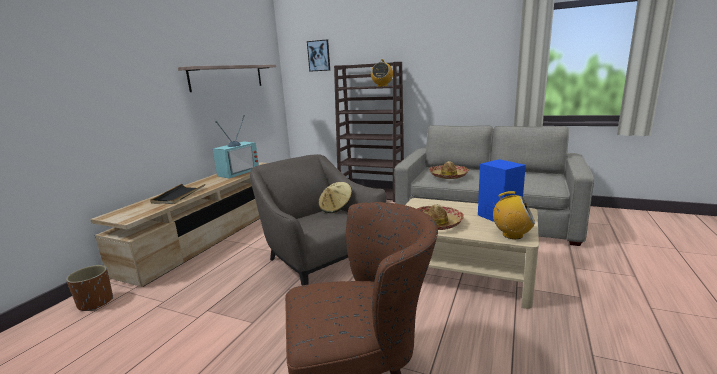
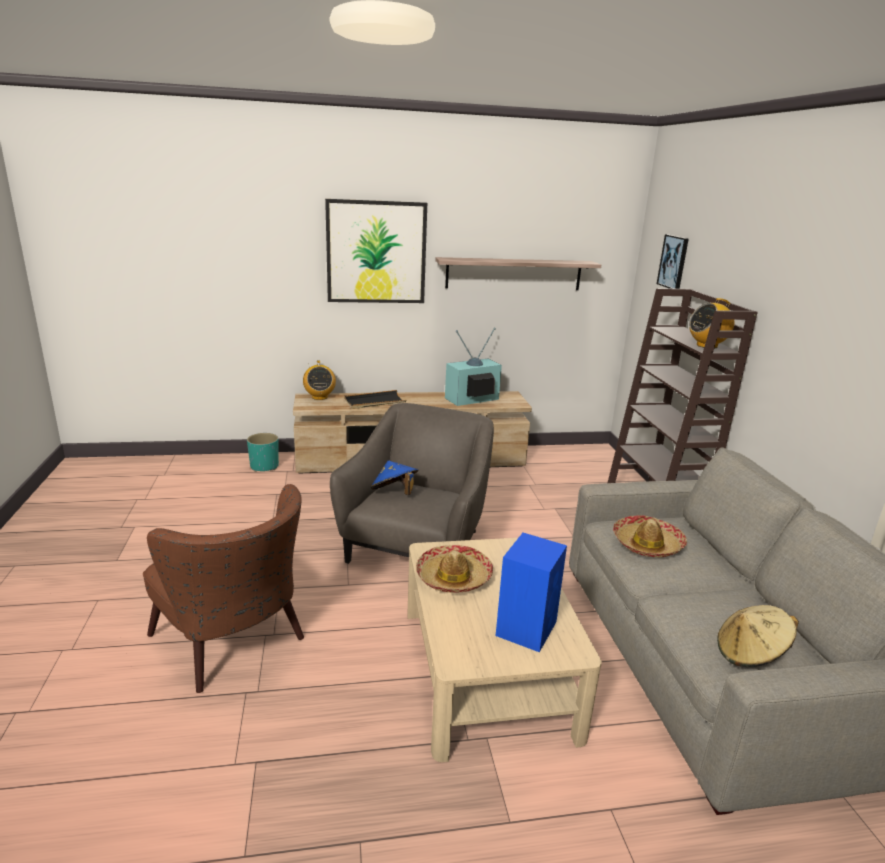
camera: 55 degrees right, 5 degrees up
(96, 303) = (264, 466): brown planter -> turquoise planter
(132, 65) = (376, 252): none -> picture
(237, 172) = (472, 399): television -> television turned 150 degrees clockwise
(312, 222) = (394, 493): none -> blue hat
(336, 208) = (446, 494): beige hat -> beige hat (750, 654)
(512, 235) = (463, 650): radio -> radio (319, 397)

